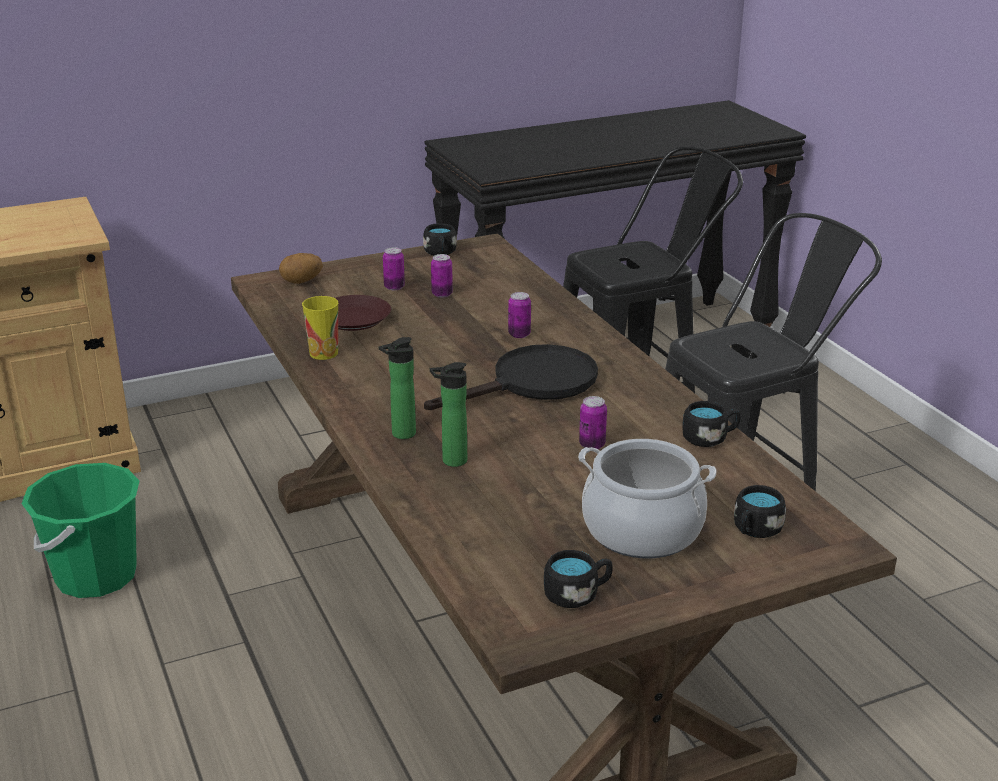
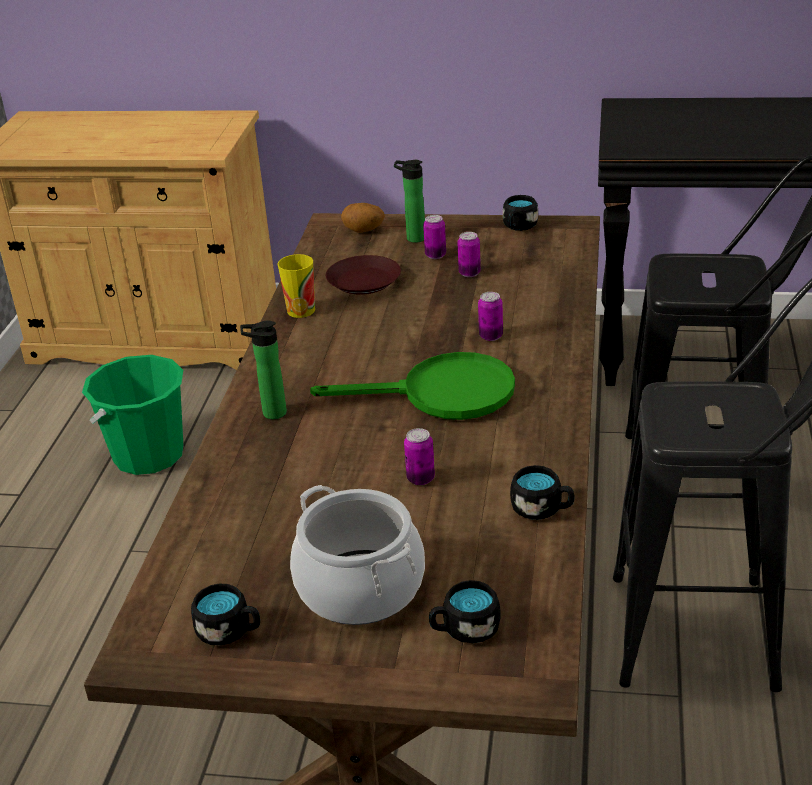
camera: 35 degrees right, 5 degrees up
(451, 461) = (280, 454): bottle -> bottle (413, 238)
(532, 384) = (442, 394): black frying pan -> green frying pan

